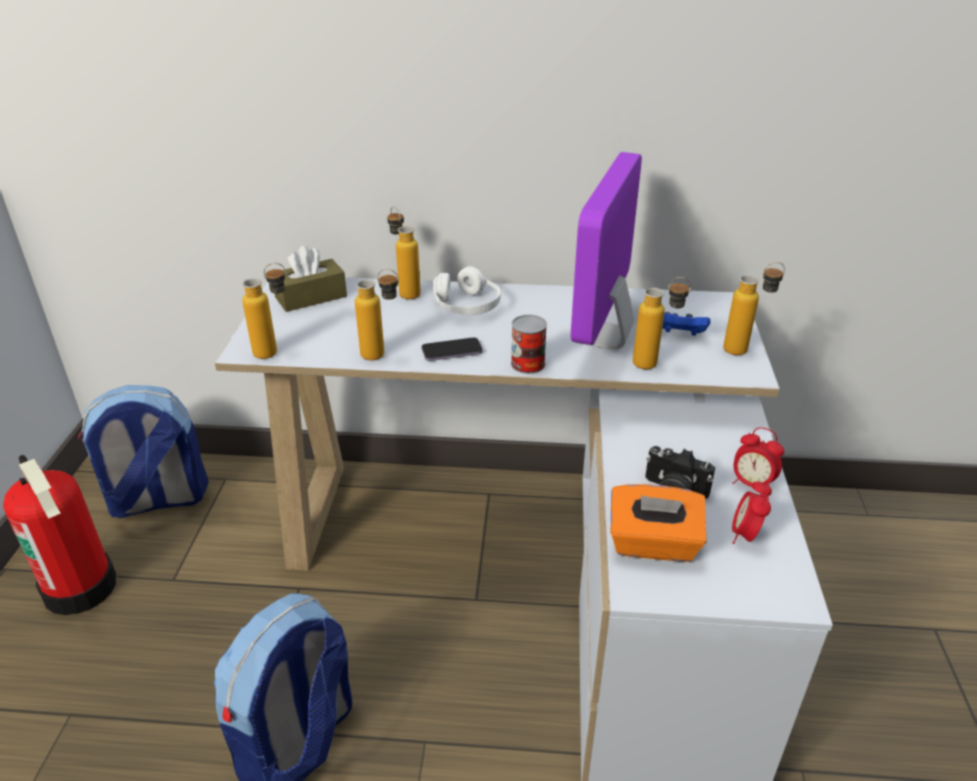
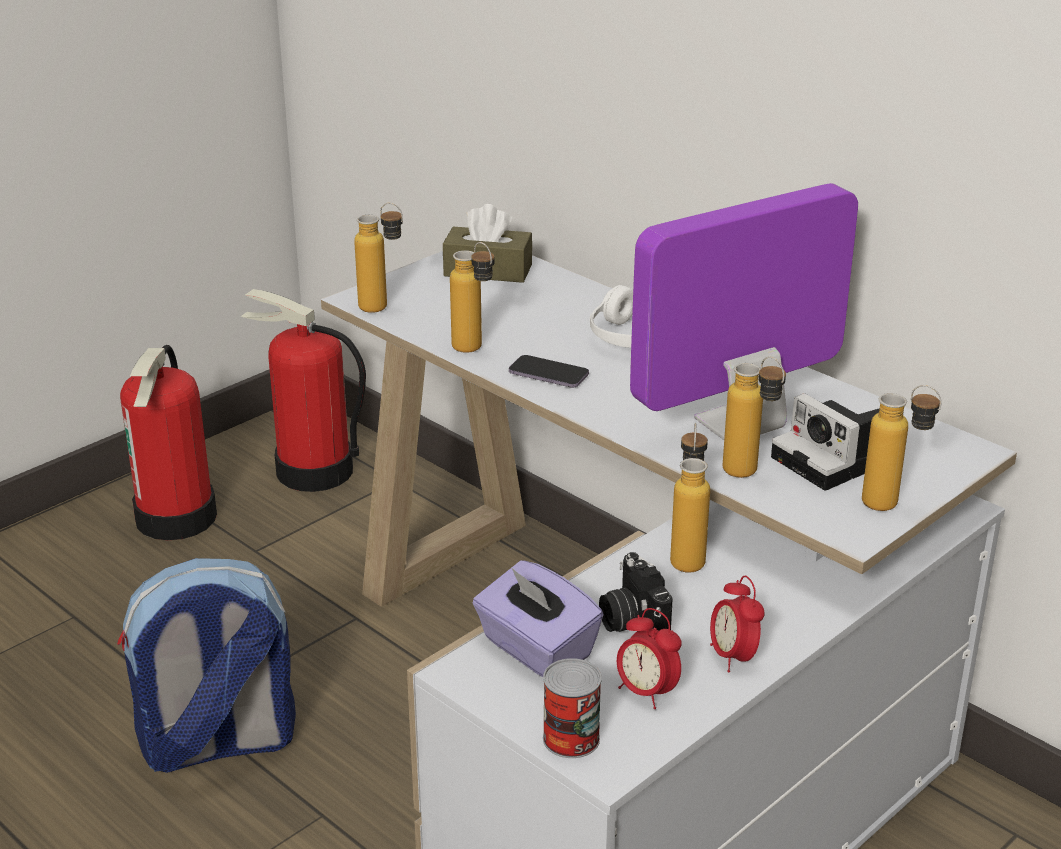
camera: 40 degrees right, 5 degrees down
(157, 500) = (313, 471): backpack -> fire extinguisher
(405, 291) = (591, 299): bottle -> bottle (687, 555)
(528, 364) = (607, 417): can -> can (571, 739)
(653, 544) = (536, 649): orange tissue box -> purple tissue box
(680, 335) = (837, 460): blue game controller -> camera
(745, 535) = (646, 692): alarm clock -> alarm clock turned 105 degrees counterclockwise

